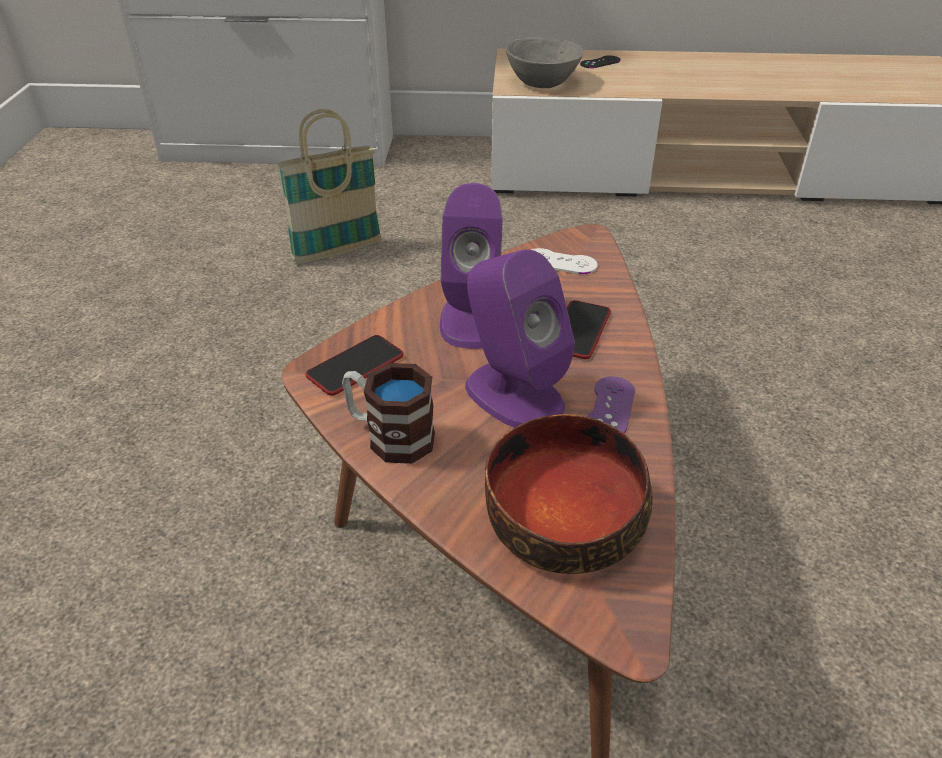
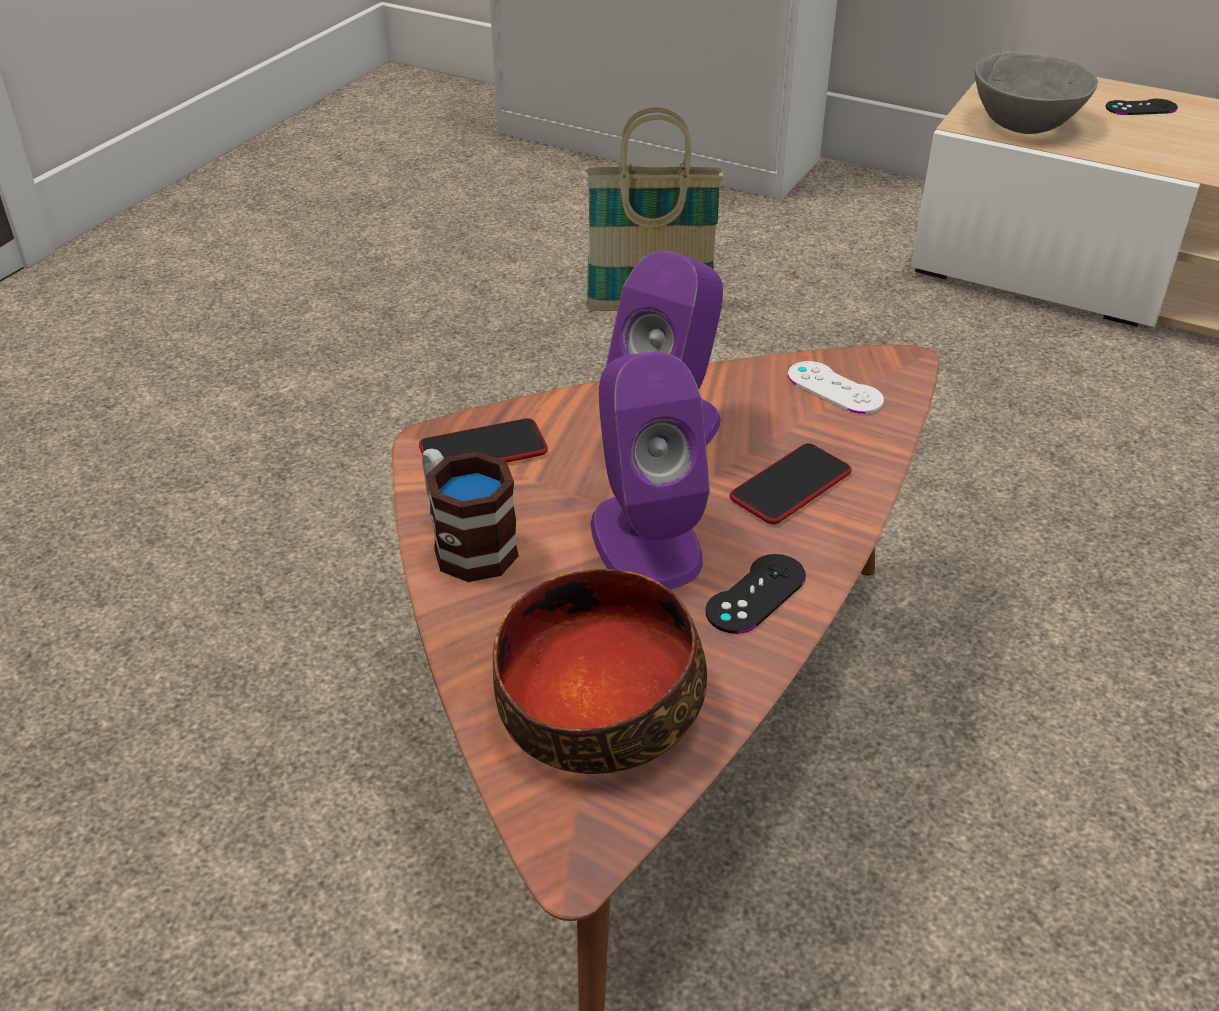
camera: 25 degrees right, 0 degrees up
(610, 407) = (756, 594): purple game controller -> black game controller

